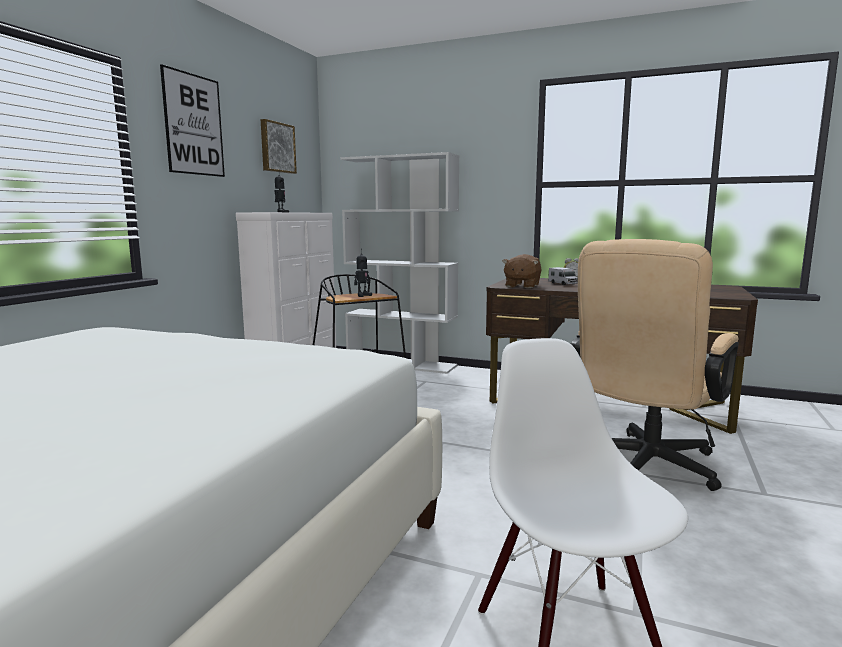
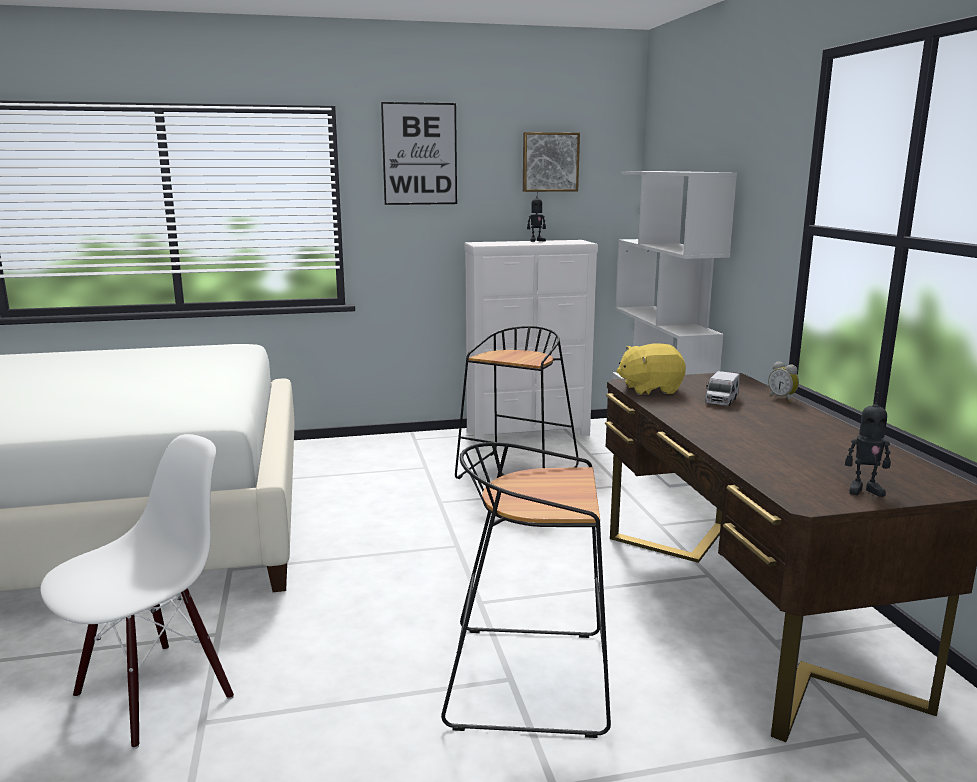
camera: 55 degrees right, 5 degrees up
(363, 295) = (516, 357): toy robot -> toy robot (864, 490)
(521, 286) = (650, 389): brown plush toy -> yellow plush toy
(644, 468) = (532, 677): beige office chair -> black stool

